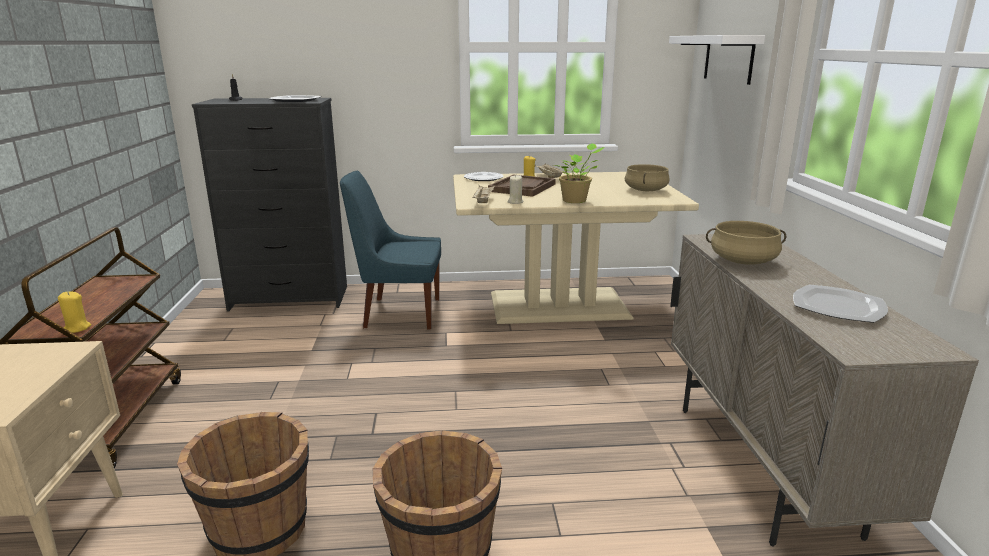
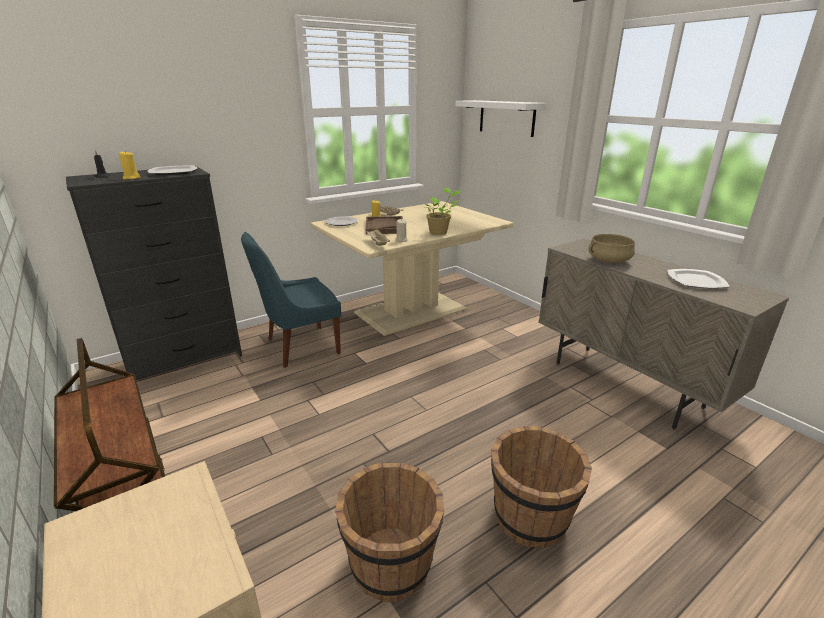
camera: 30 degrees left, 5 degrees up
(76, 328) = (135, 458): yellow candle -> yellow candle (131, 178)
(646, 190) = (468, 216): beige cooking pot -> none

